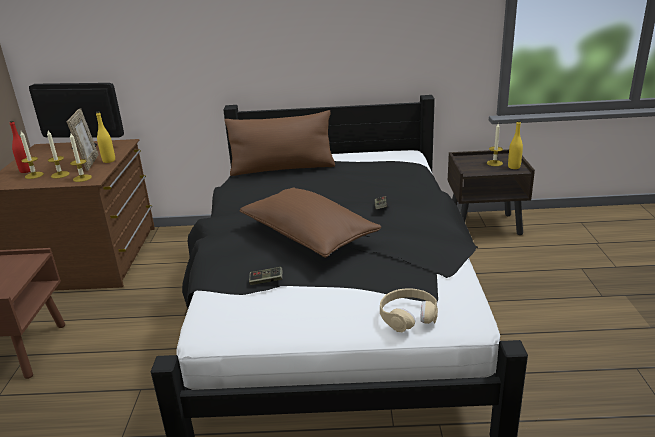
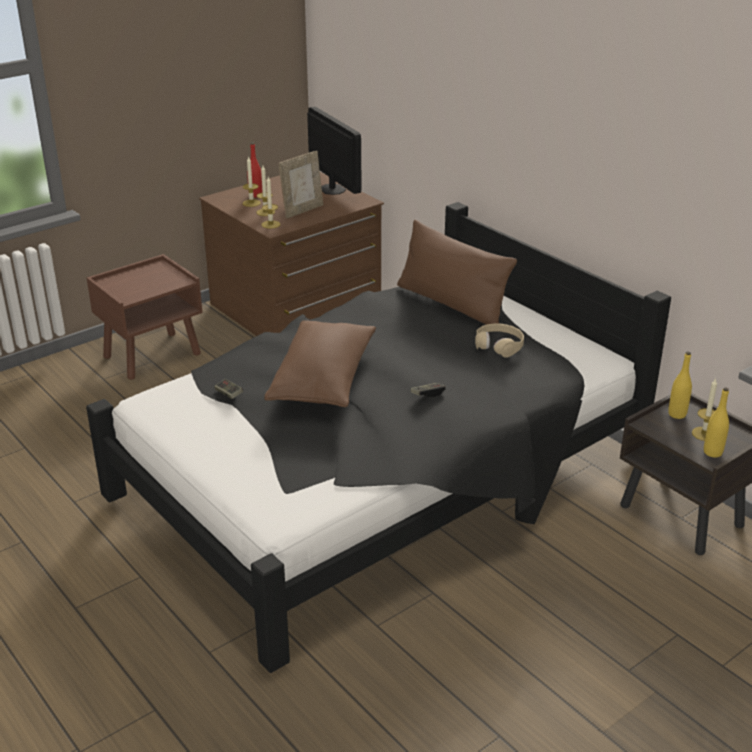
camera: 50 degrees right, 5 degrees up
(109, 161) = (318, 216): yellow bottle -> yellow bottle (677, 414)
(408, 316) = (248, 486): beige headphones -> beige headphones (499, 345)

